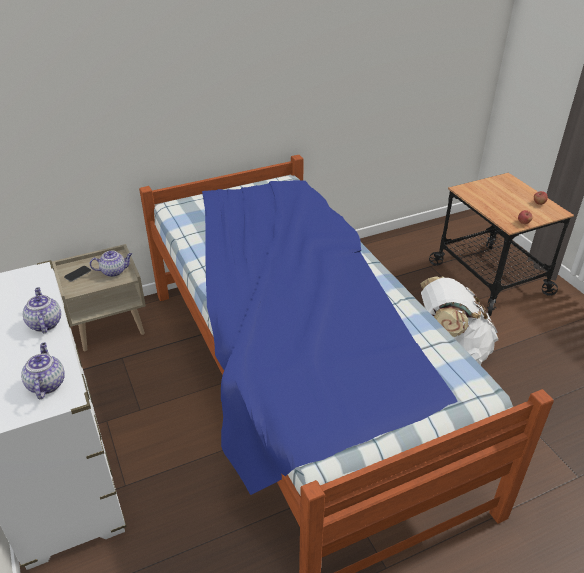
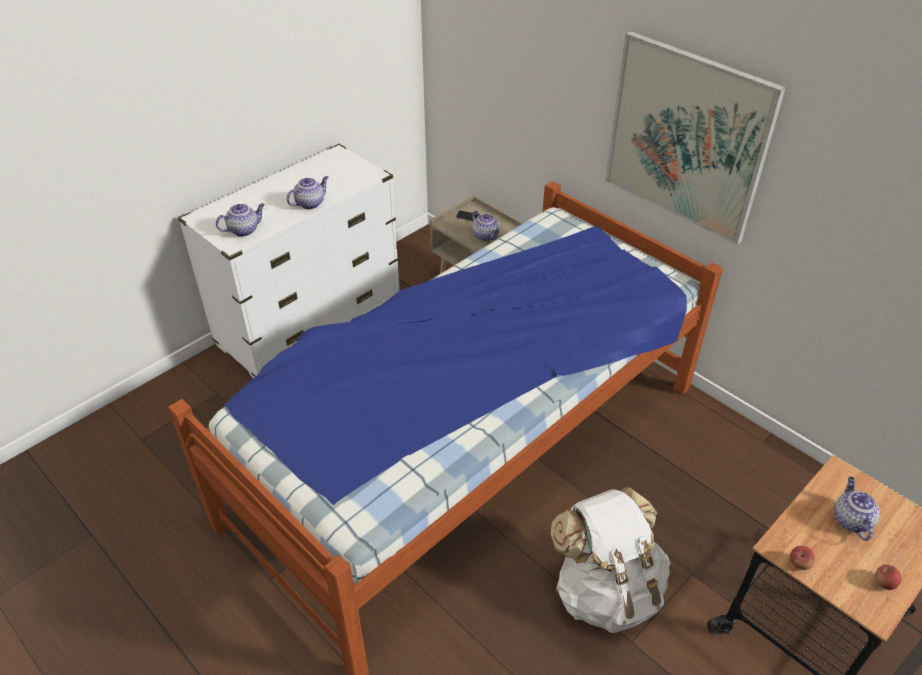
camera: 70 degrees right, 5 degrees up
(244, 79) = (687, 138): none -> picture
(496, 198) = (850, 520): none -> teapot

